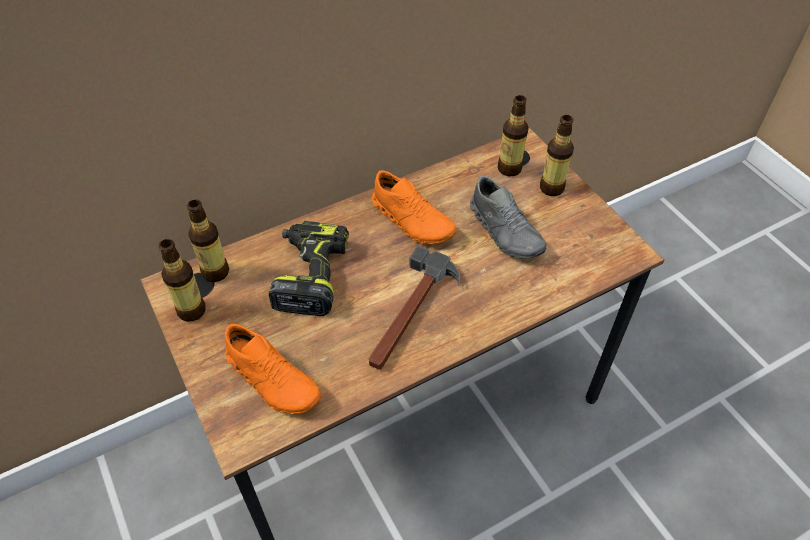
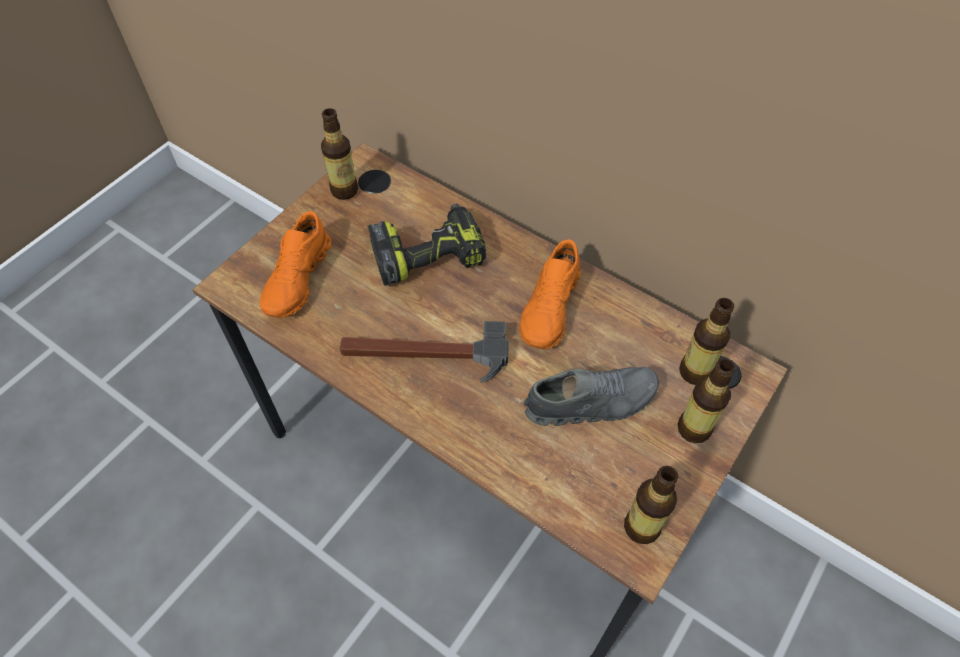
camera: 65 degrees right, 5 degrees up
(215, 272) = (395, 186): bottle -> bottle (641, 527)
(505, 231) = (590, 402): grey shoe -> grey shoe turned 135 degrees counterclockwise

